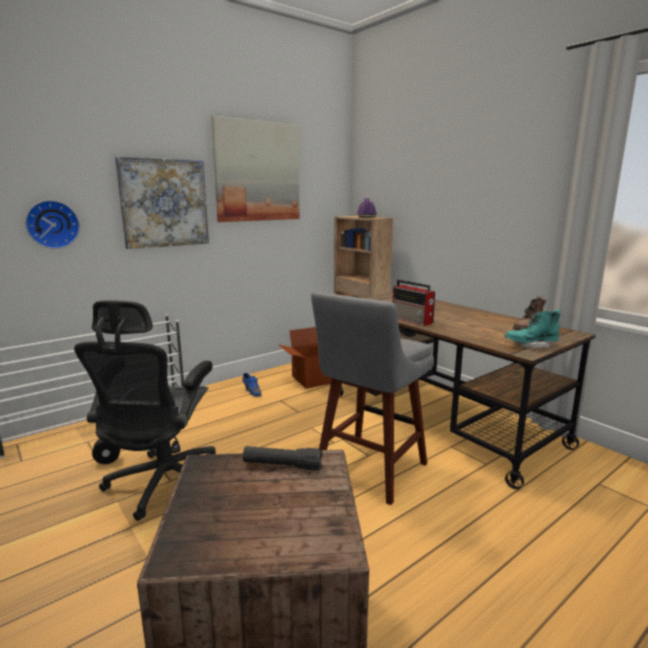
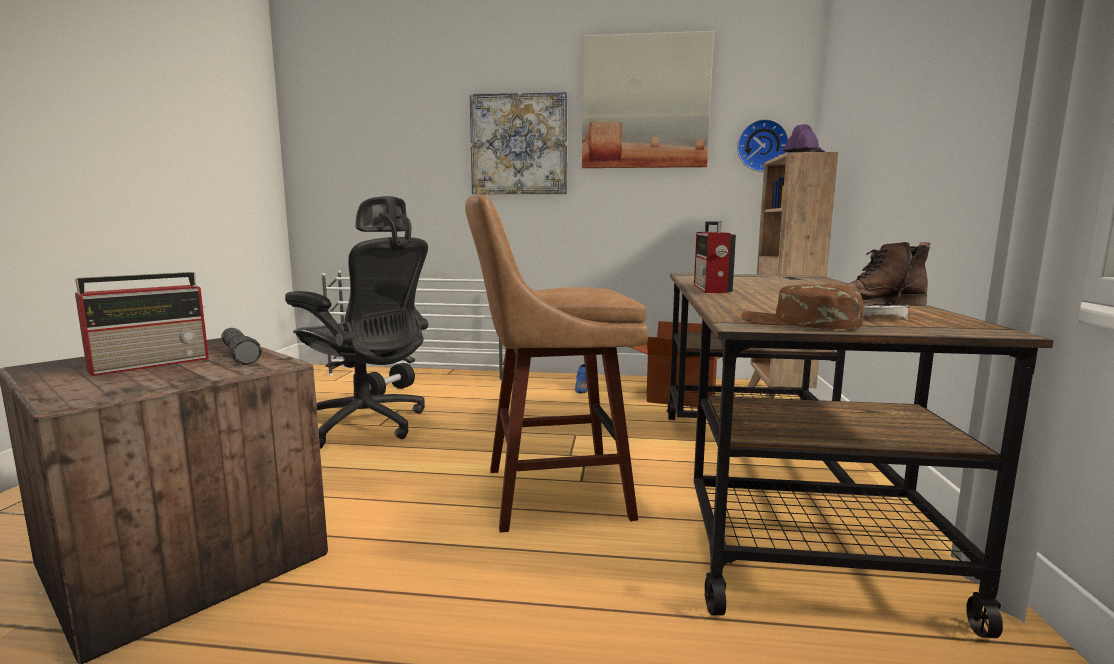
camera: 45 degrees right, 5 degrees down
(52, 224) = (408, 165): wall clock -> wall clock (761, 146)
(162, 486) = (366, 426): office chair -> office chair turned 105 degrees counterclockwise
(254, 502) = (153, 363): none -> radio
(369, 470) = (550, 493): grey stool -> brown stool
(530, 345) = (799, 323): turquoise boot -> brown cap

